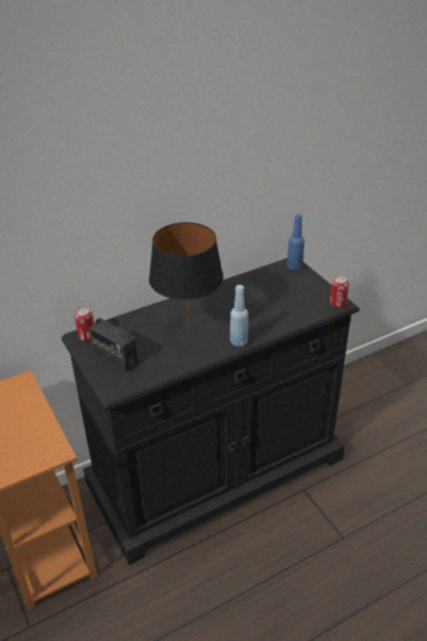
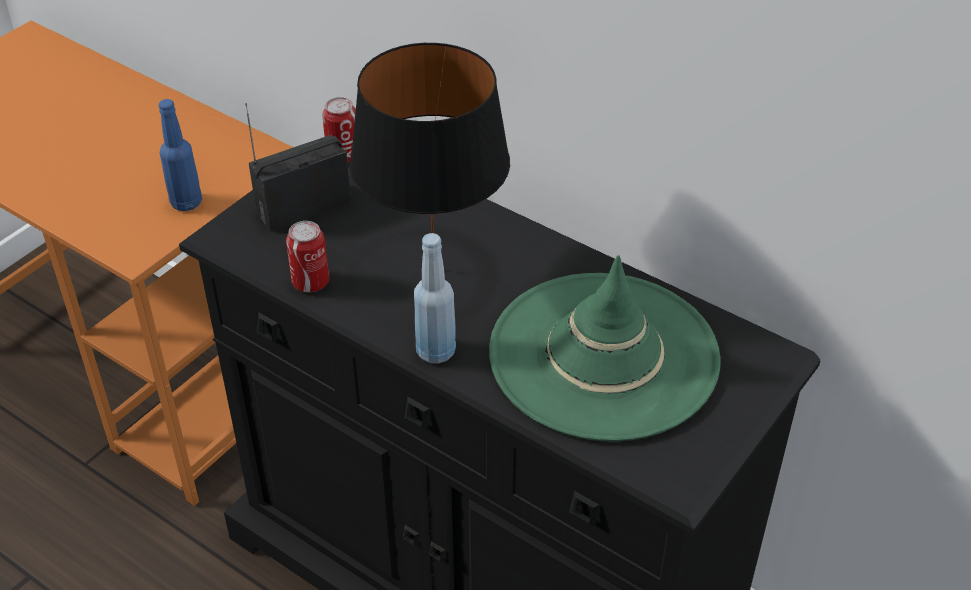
camera: 65 degrees right, 5 degrees up
(115, 357) = (303, 207): radio -> radio turned 45 degrees clockwise
(268, 300) = (603, 355): none -> green hat
(294, 267) = (764, 364): blue bottle -> blue bottle (186, 202)
(337, 304) = (672, 479): can -> can (310, 282)

